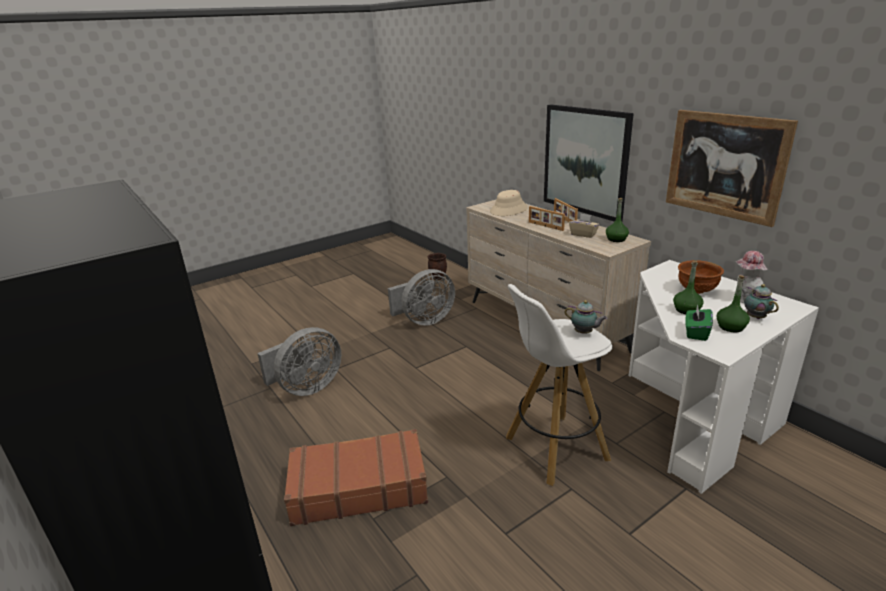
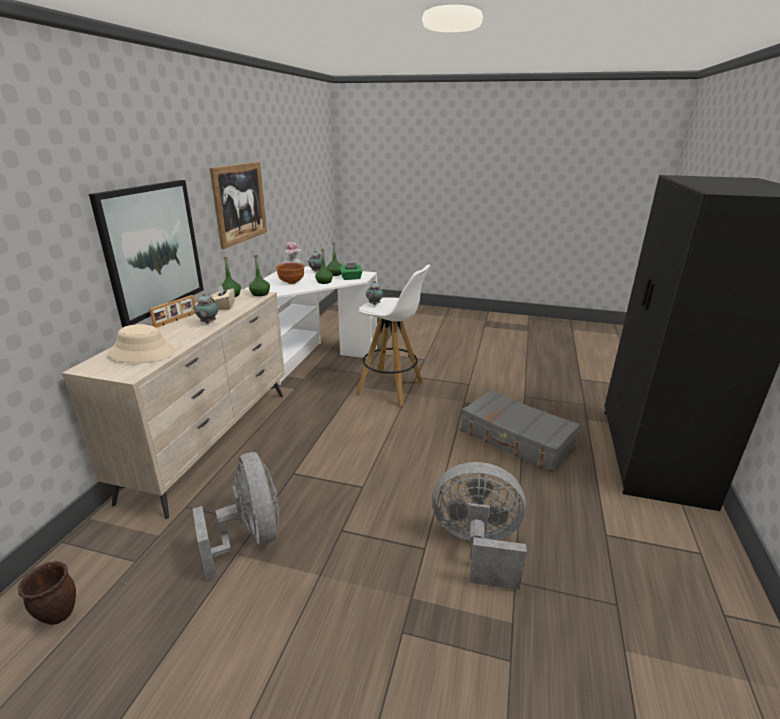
camera: 130 degrees left, 0 degrees up
(358, 487) = (516, 439): brown suitcase -> grey suitcase
(424, 320) = (250, 537): grey fan -> grey fan turned 45 degrees clockwise
(545, 226) = (207, 323): picture frame -> teapot
(610, 250) = (260, 294): none -> green bottle

